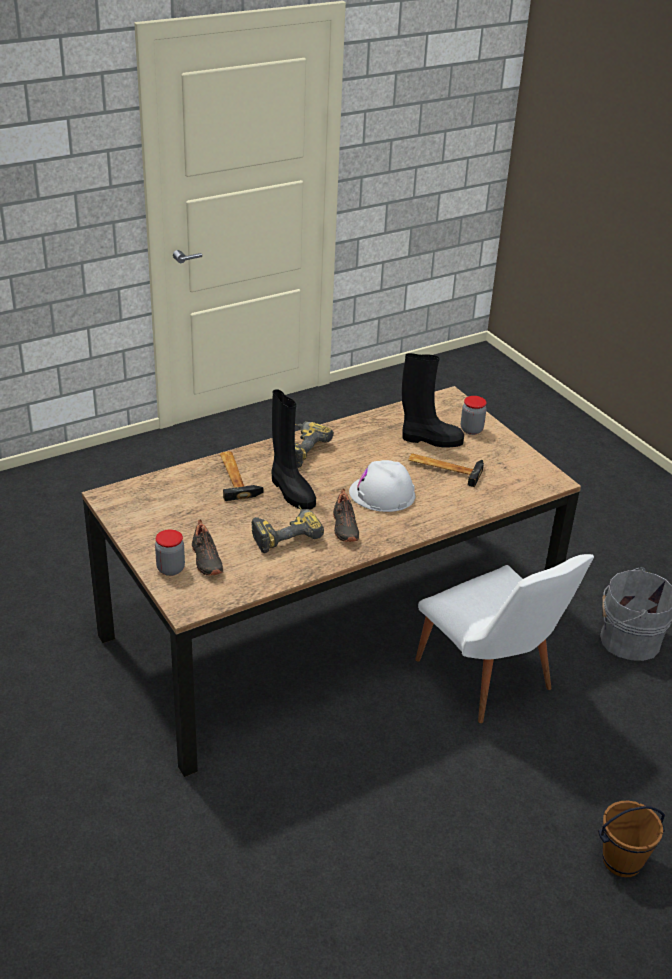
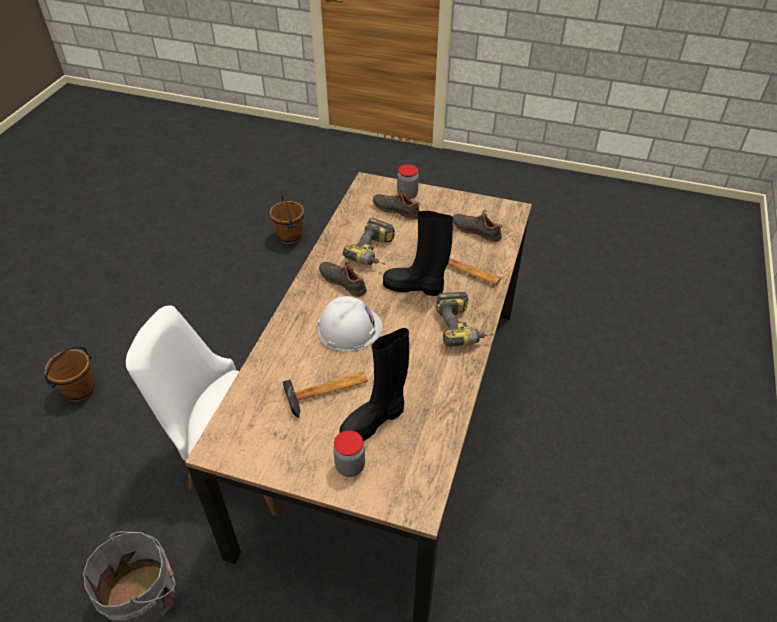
camera: 140 degrees right, 10 degrees up
(170, 499) = (477, 231): none -> black shoe
(190, 919) = (290, 237): none -> brown bucket

